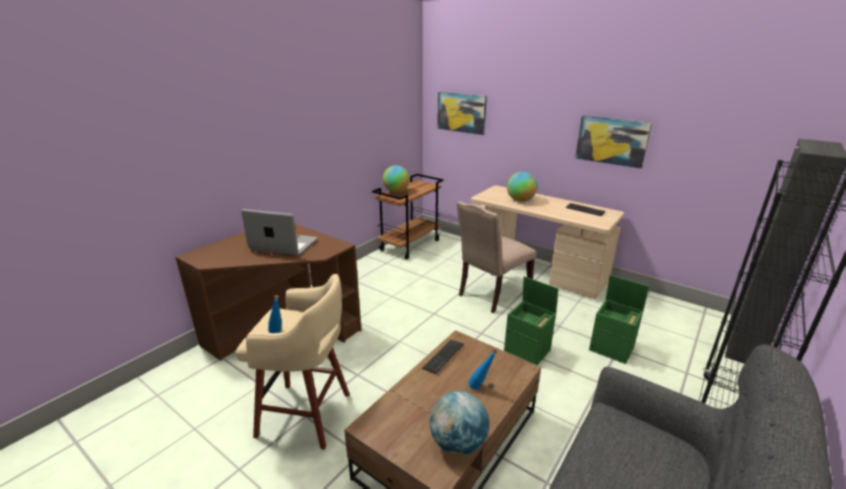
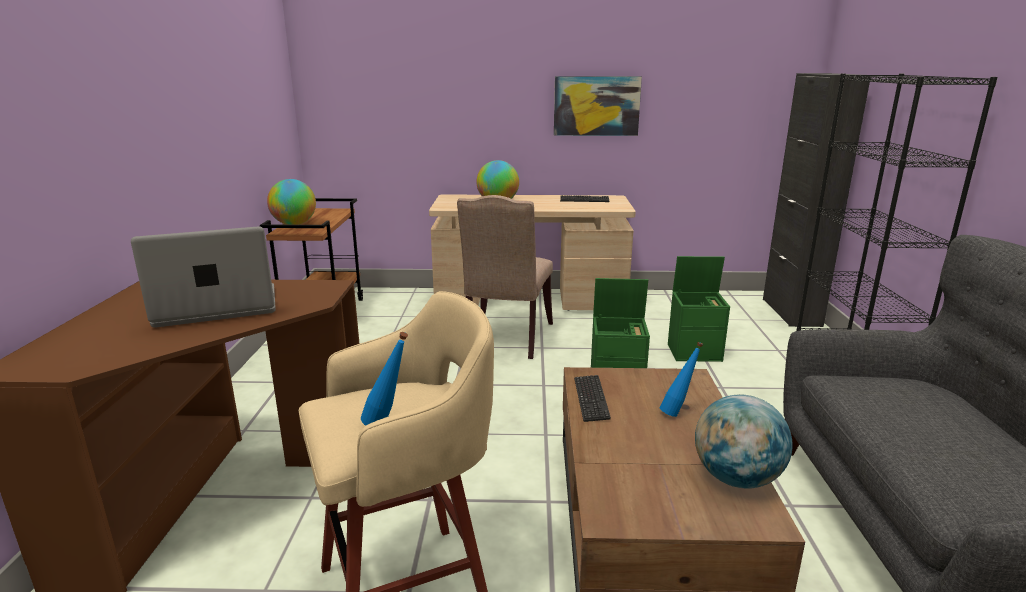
camera: 35 degrees left, 5 degrees down
(461, 113) = (368, 91): picture -> none

